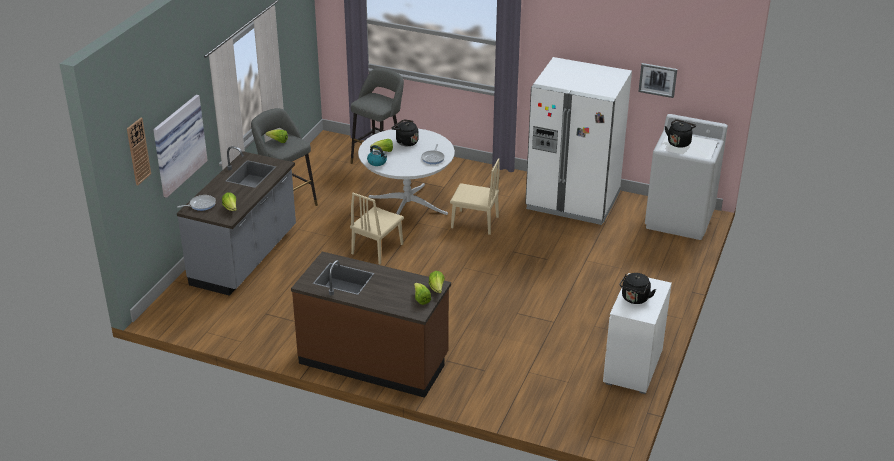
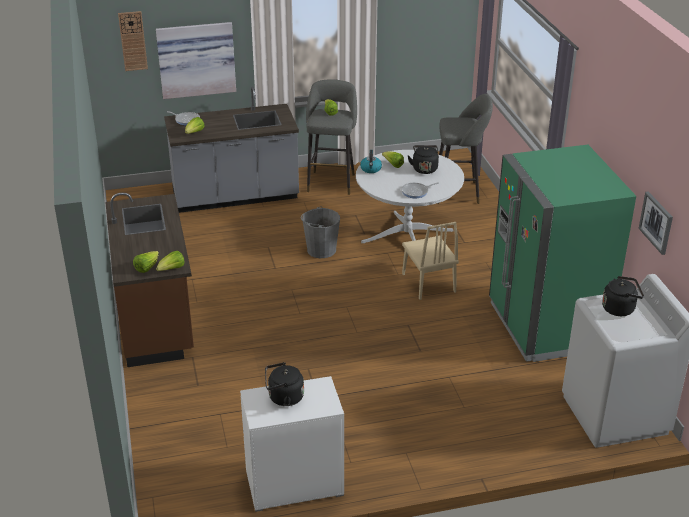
camera: 55 degrees right, 0 degrees up
(377, 249) = (321, 250): beige chair -> grey bucket
(573, 201) = (546, 326): white fridge -> green fridge

